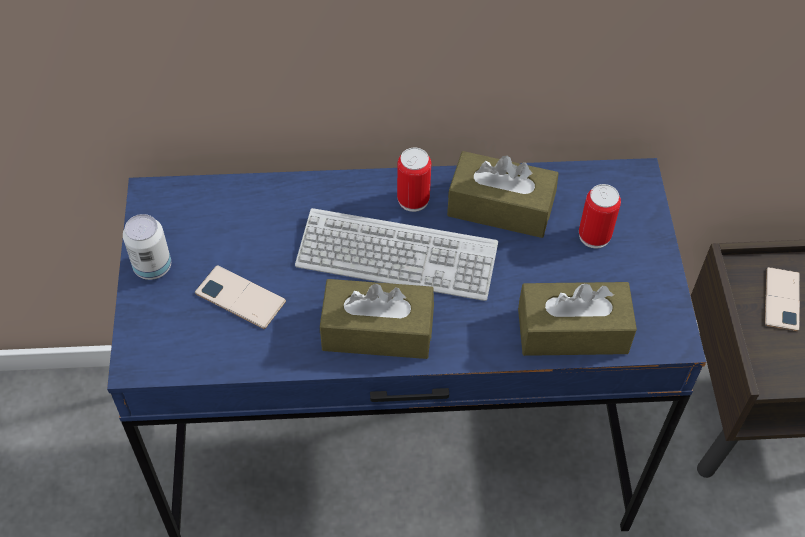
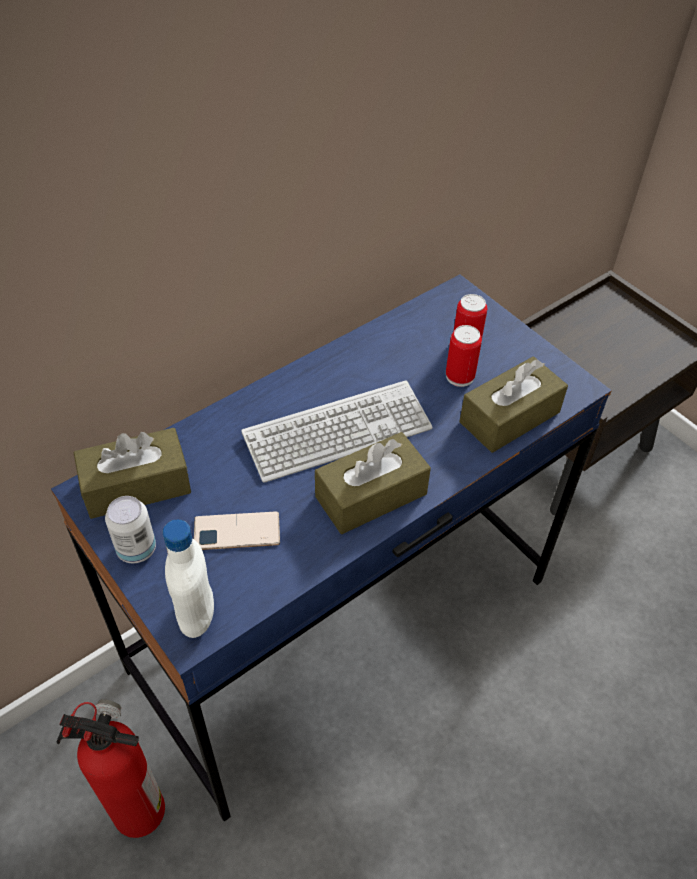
camera: 35 degrees left, 5 degrees down
(116, 497) = (135, 810): none -> fire extinguisher
(155, 349) = (196, 615): none -> white bottle
(413, 199) = (313, 385): can -> can (460, 376)
(500, 207) = (383, 358): brown tissue box -> brown tissue box (136, 486)
(782, 299) = (566, 350): phone -> none

